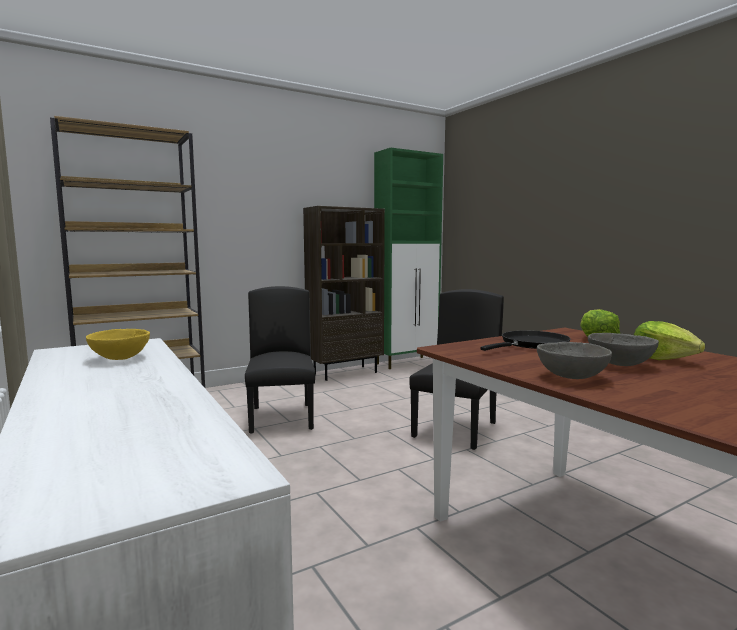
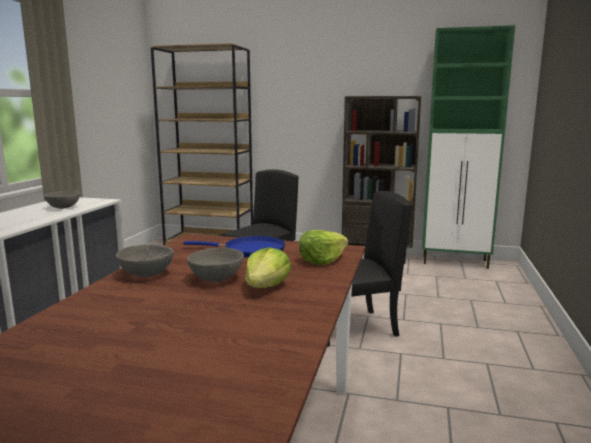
camera: 45 degrees right, 5 degrees up
(120, 358) = (64, 207): yellow bowl -> grey bowl
(531, 344) = (250, 250): black frying pan -> blue frying pan

